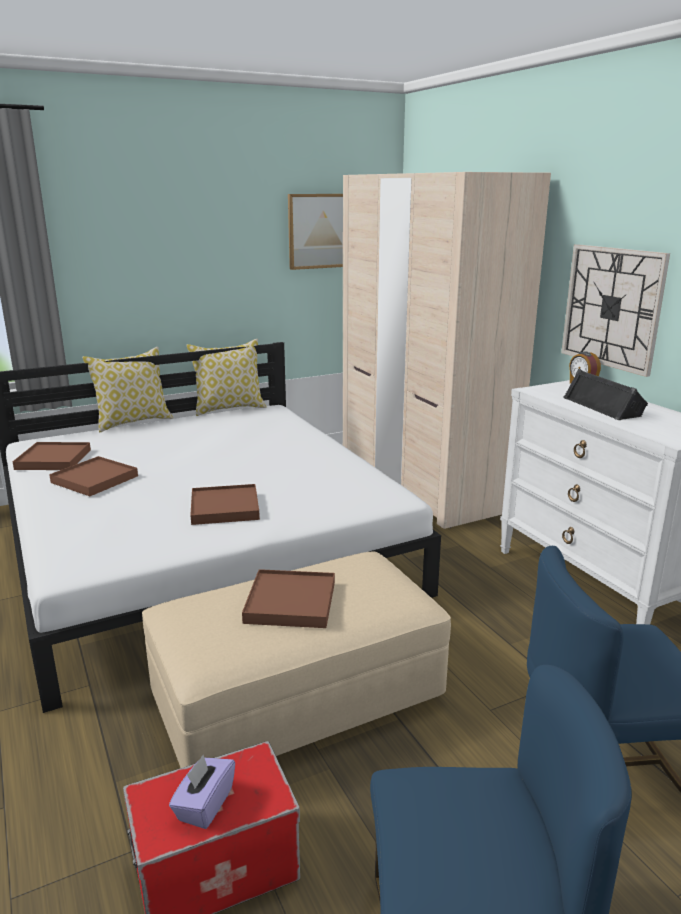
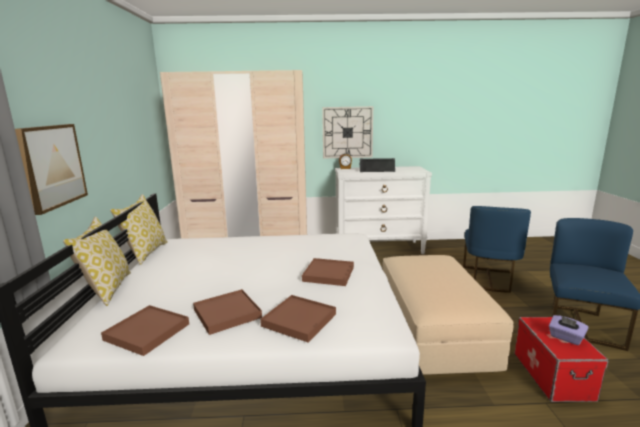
camera: 65 degrees left, 5 degrees down
(290, 602) = (438, 278): brown tray -> brown tray (299, 320)
(321, 231) = (138, 112): picture -> picture (52, 166)

